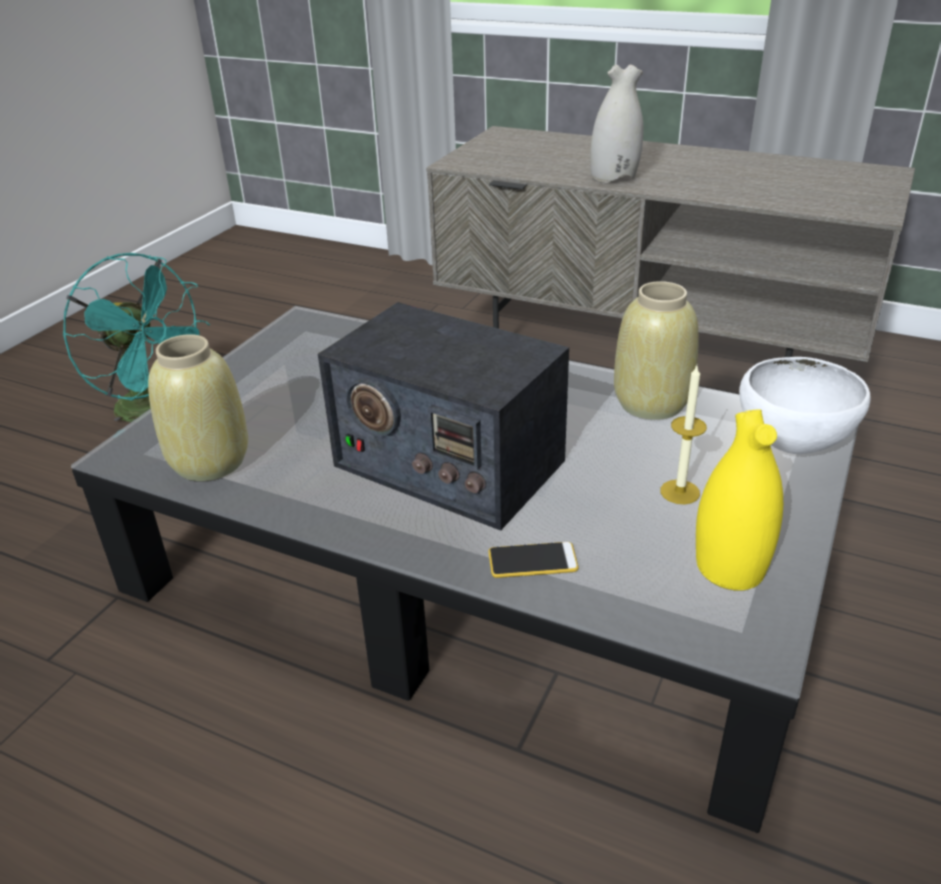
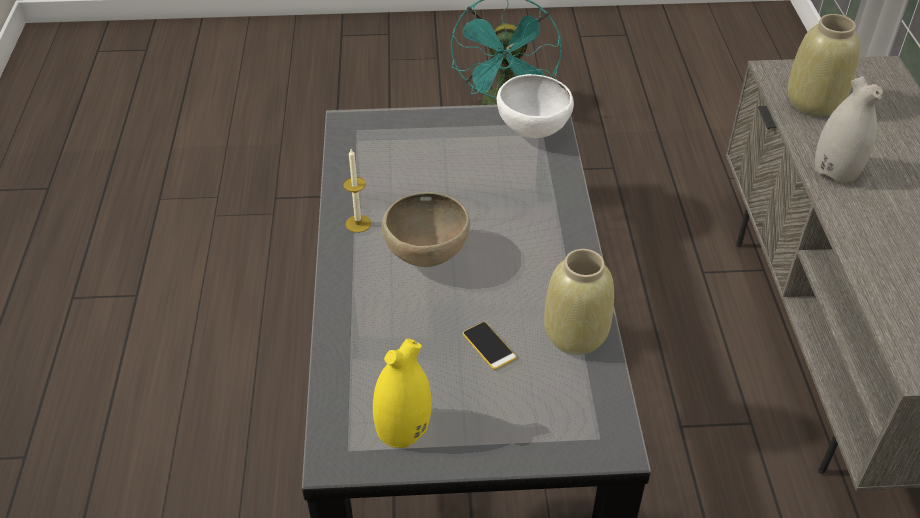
camera: 60 degrees right, 10 degrees up
(211, 461) = (362, 159): beige vase -> beige vase (814, 103)
(447, 463) = (427, 257): radio -> brown bowl
(532, 561) = (354, 332): phone -> phone (489, 346)
(680, 492) = (469, 382): candle -> candle (358, 223)
(793, 446) = (574, 434): white bowl -> white bowl (532, 132)

